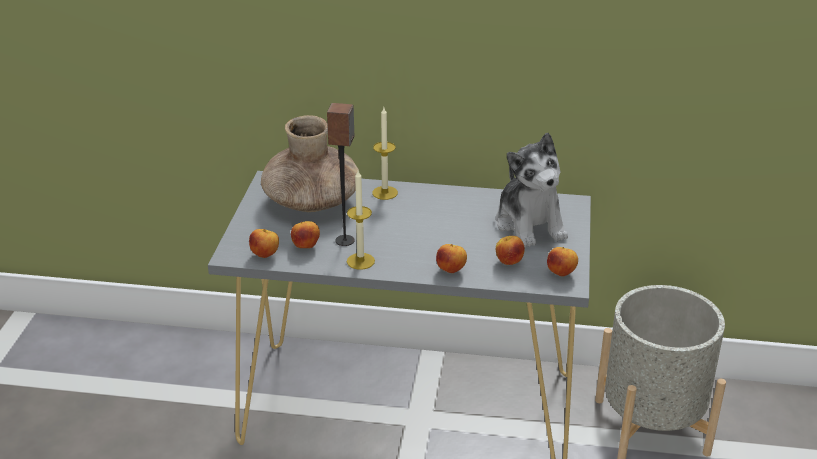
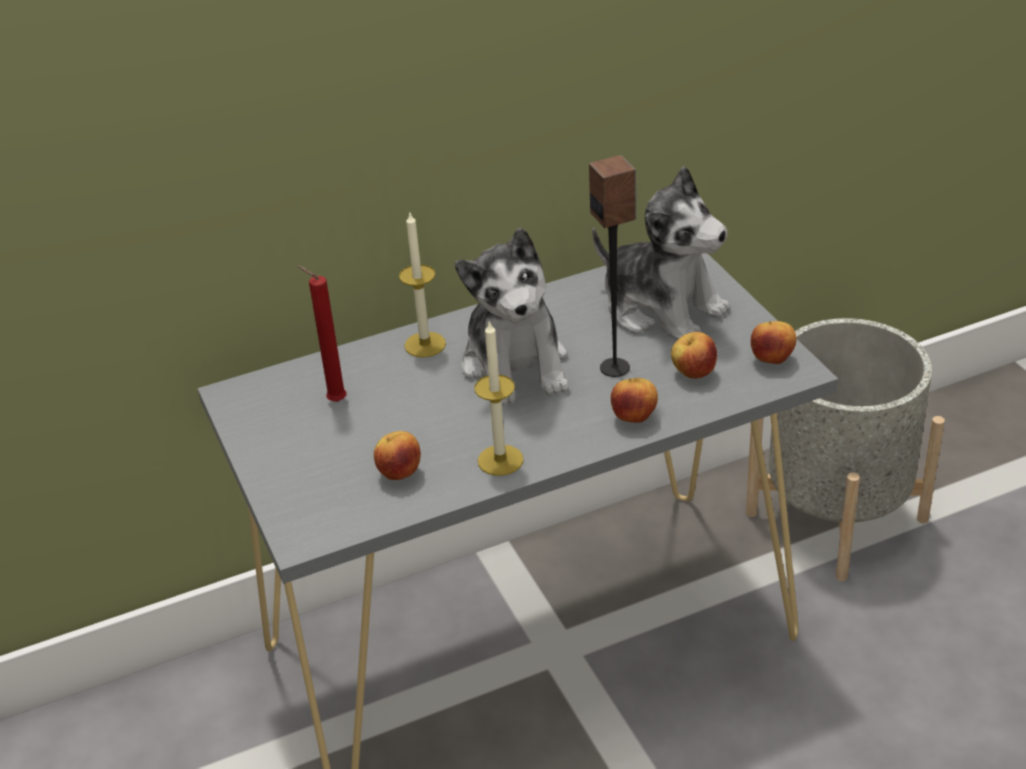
camera: 30 degrees left, 5 degrees up
(265, 255) = (353, 513): apple -> none
(312, 201) = (334, 401): brown vase -> red candle
(345, 240) = (446, 439): speaker -> speaker (615, 367)
(419, 221) = (516, 366): none -> plush toy

